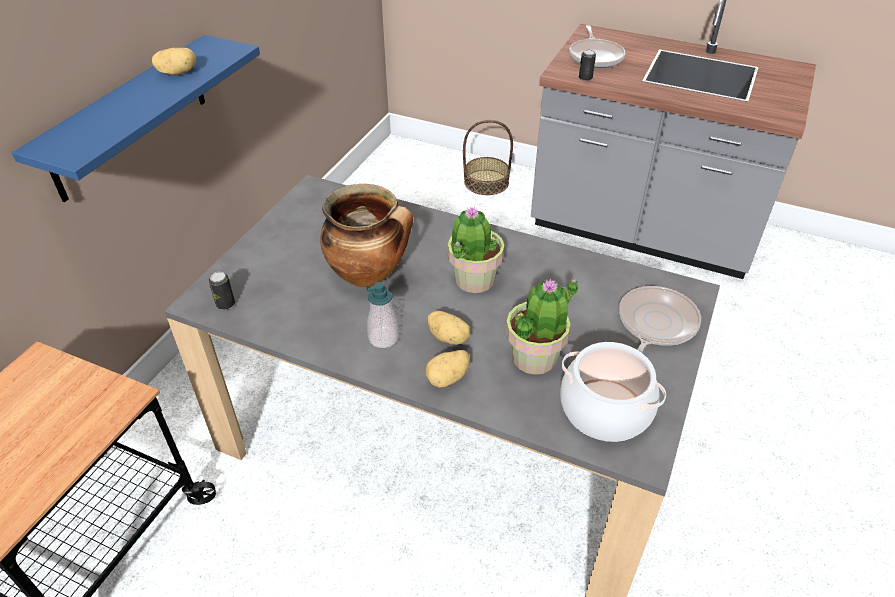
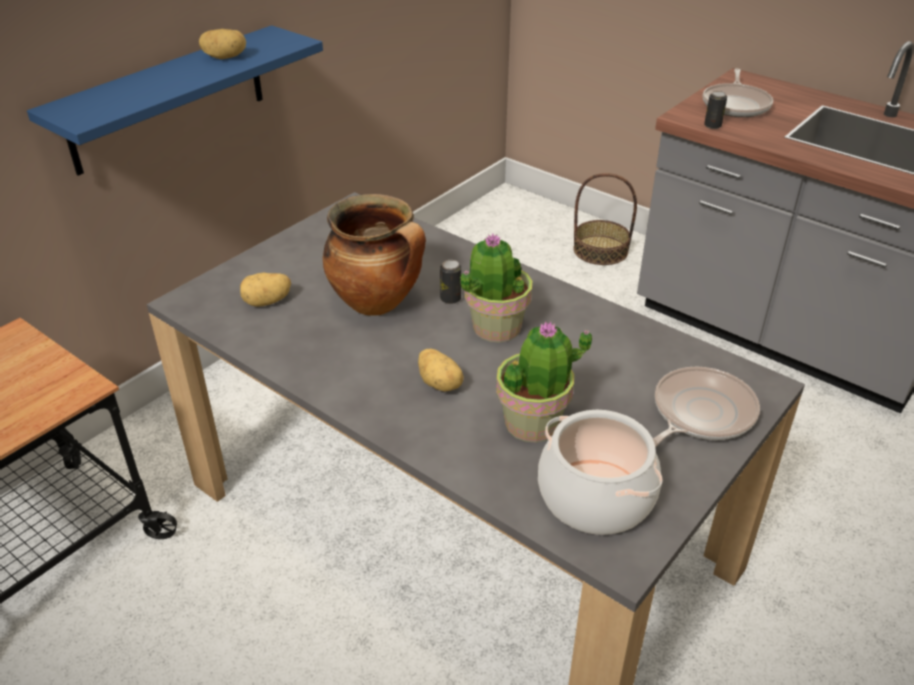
camera: 15 degrees right, 5 degrees down
(225, 304) = (211, 307): can -> can (450, 299)
(383, 338) = (365, 371): soap dispenser -> none
(448, 378) = (421, 427): potato -> potato (267, 302)

